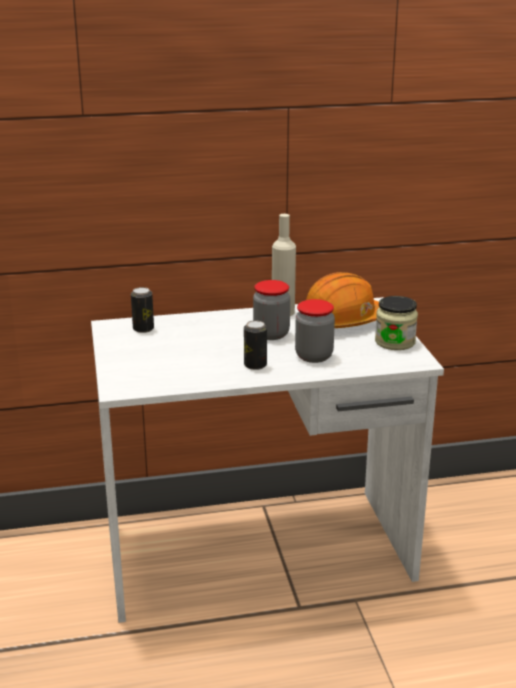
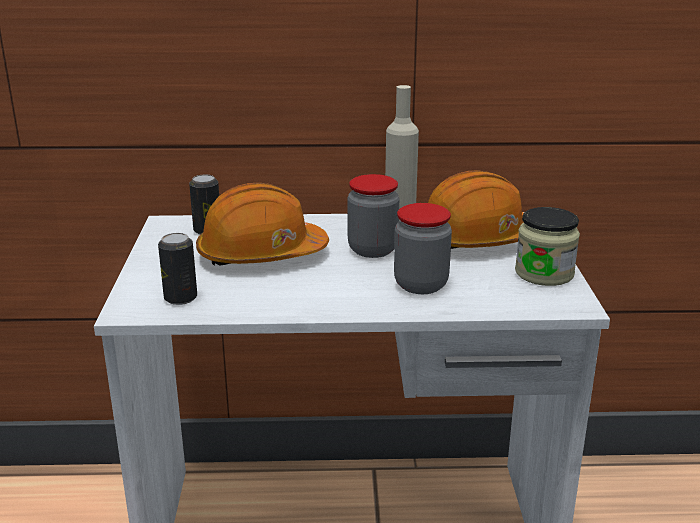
camera: 10 degrees right, 0 degrees up
(192, 344) = (261, 255): none -> orange hard hat
(255, 365) = (333, 291): can -> can (180, 298)

